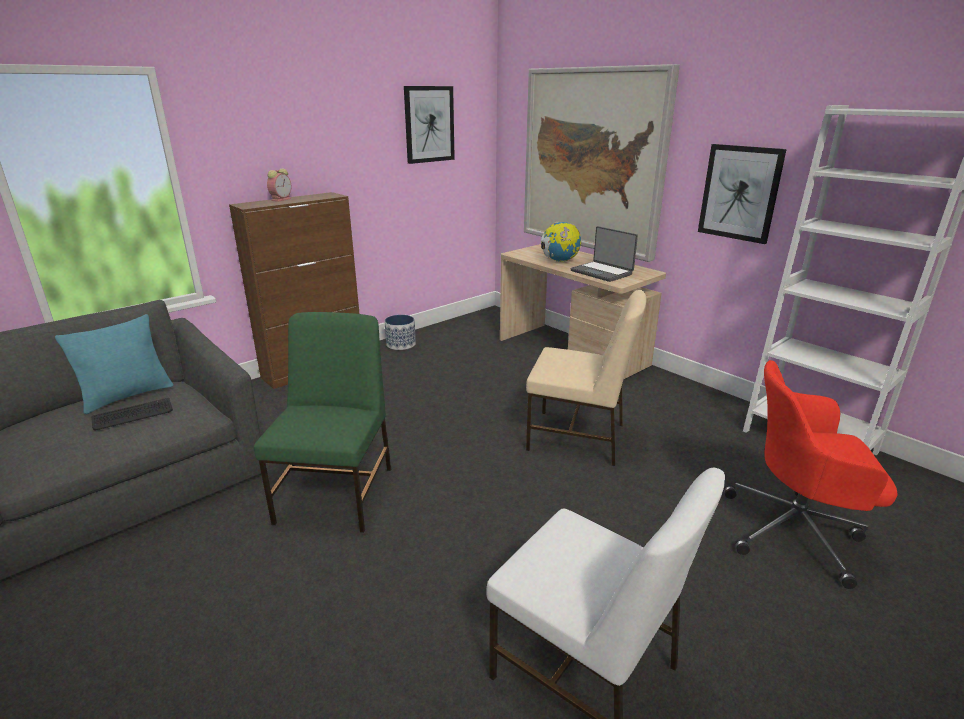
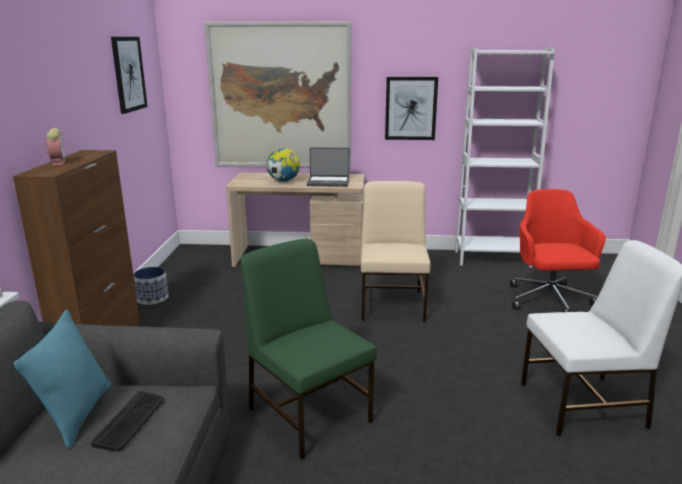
camera: 45 degrees left, 5 degrees down
(578, 438) = (392, 304): beige chair -> beige chair turned 60 degrees counterclockwise
(795, 531) = (549, 300): red office chair -> red office chair turned 120 degrees clockwise

